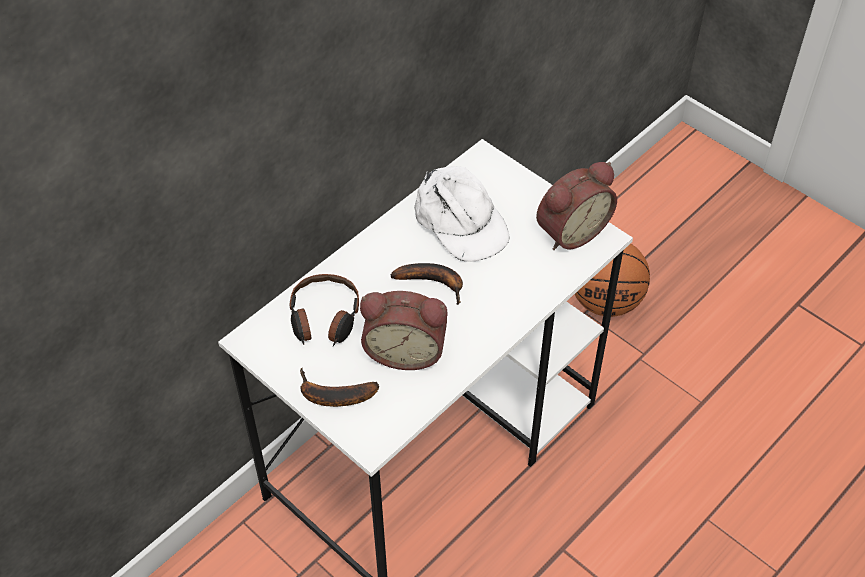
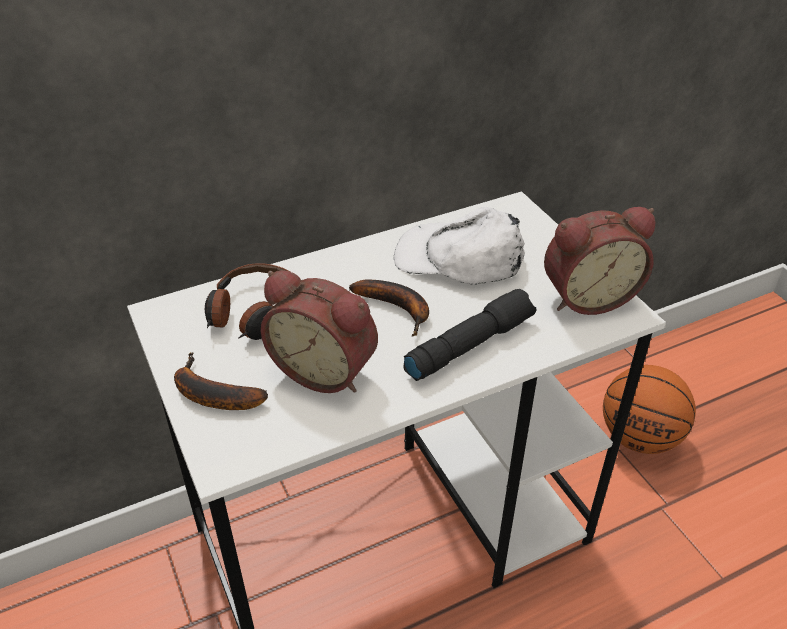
camera: 20 degrees right, 10 degrees down
(460, 222) = (459, 258): white cap -> white cap turned 120 degrees clockwise
(500, 298) = (469, 344): none -> black flashlight

